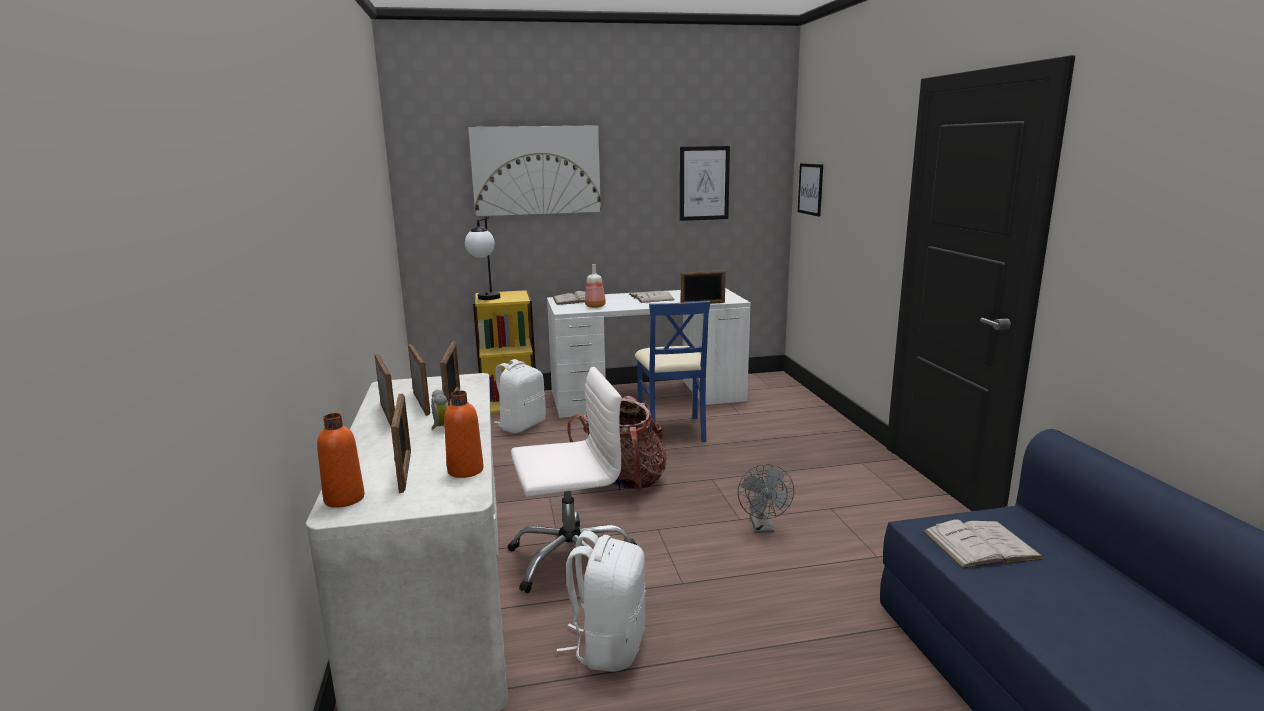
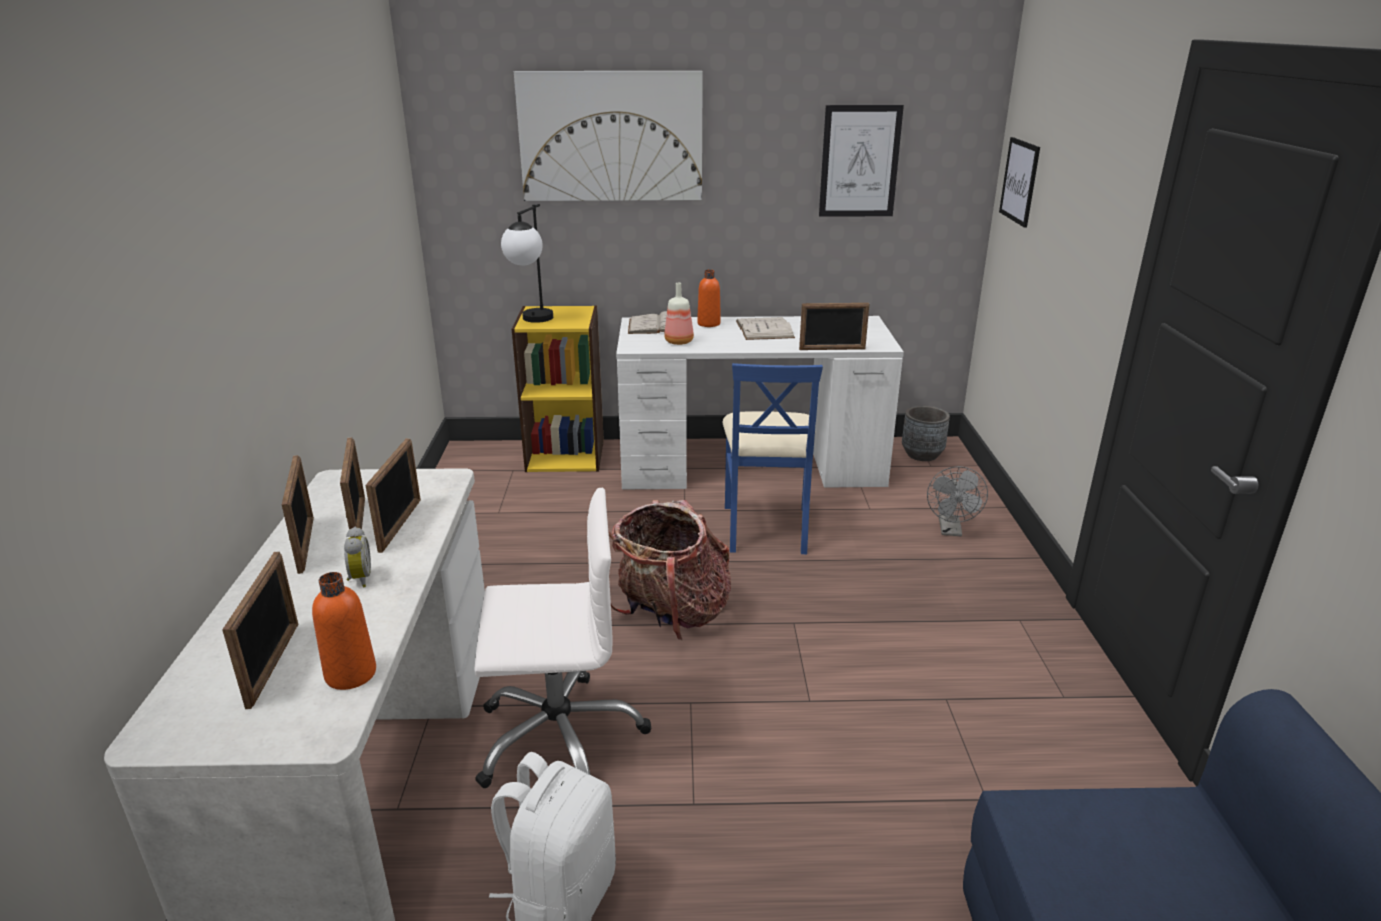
camera: 10 degrees right, 10 degrees up
(344, 499) = (173, 710): orange bottle -> orange bottle (708, 324)
(521, 425) = (568, 498): white backpack -> none
(763, 382) = (922, 455): none -> grey planter
(763, 527) = (837, 721): grey fan -> grey fan (951, 531)
(981, 545) = (1111, 863): white book -> none

